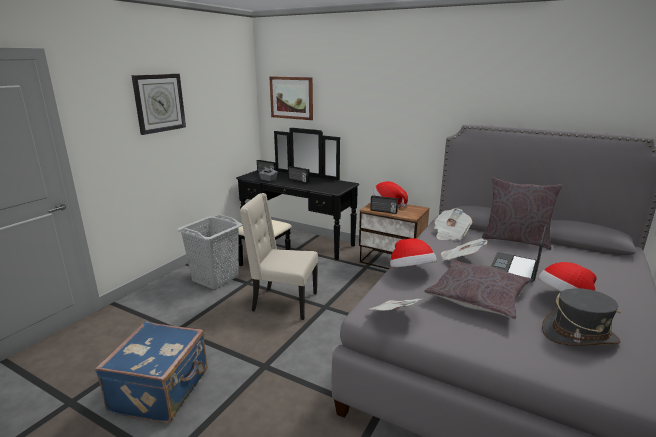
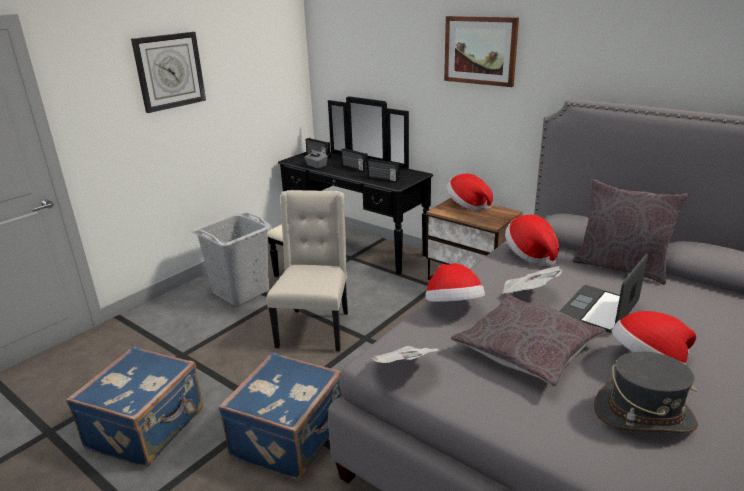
camera: 10 degrees right, 5 degrees up
(283, 302) = (315, 329): beige chair -> beige chair turned 75 degrees clockwise
(287, 387) = (290, 438): none -> blue suitcase
(291, 98) = (349, 56): picture -> picture (480, 50)
(383, 211) = (457, 215): radio -> radio (383, 179)
(450, 234) = (530, 254): newspaper -> hat

